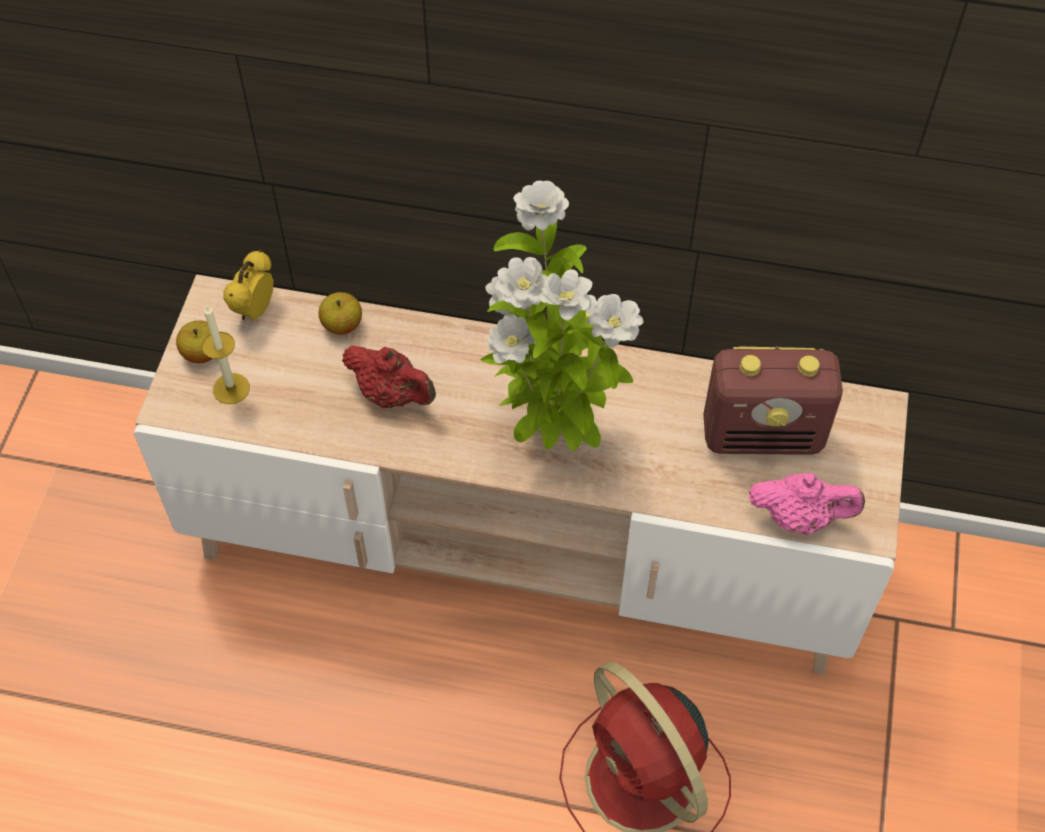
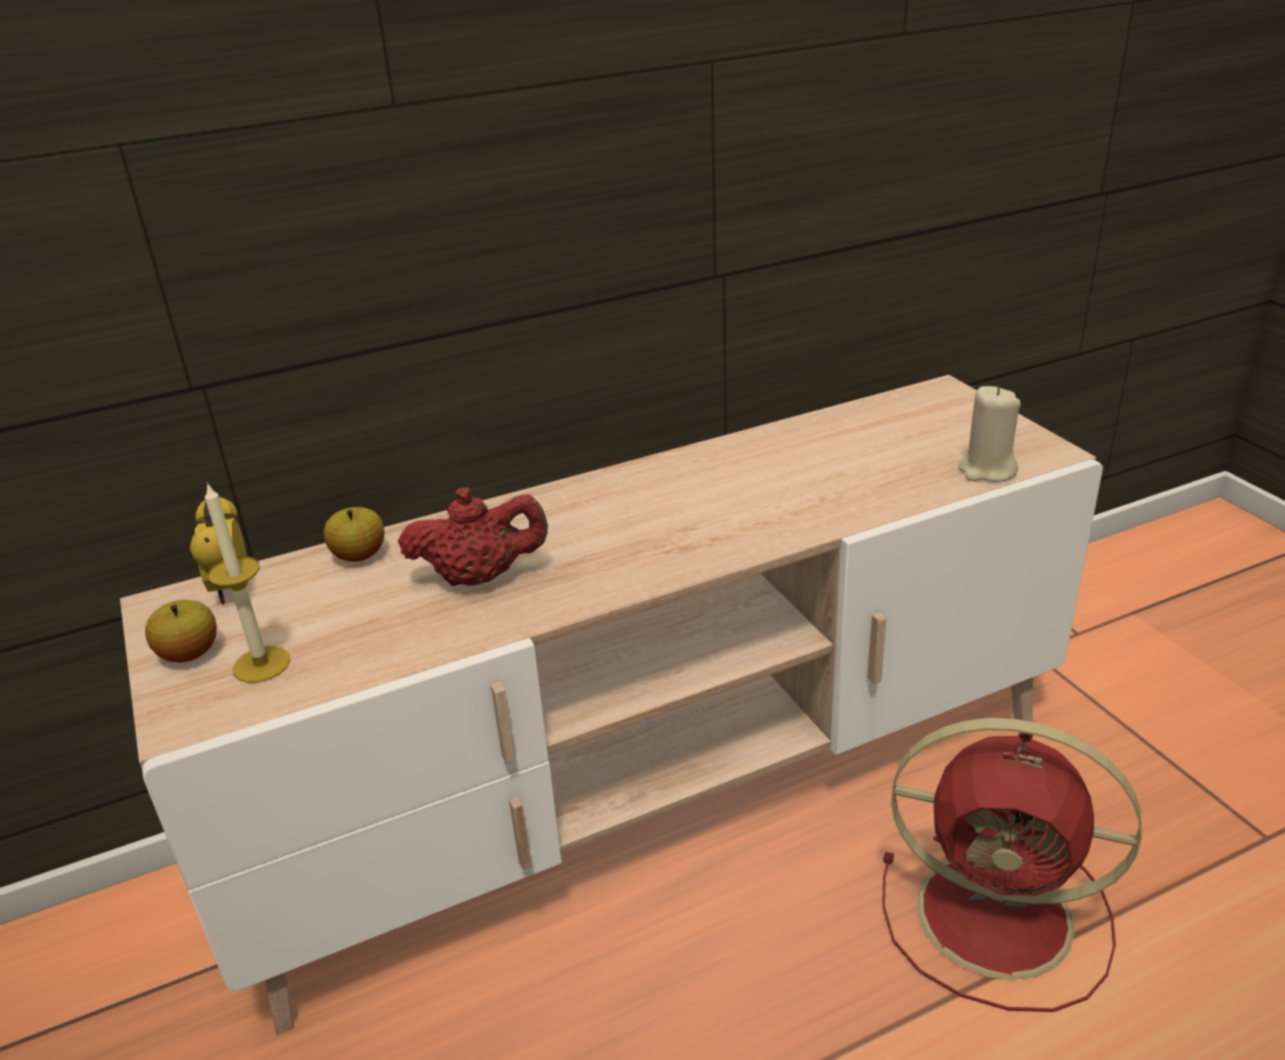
camera: 35 degrees left, 25 degrees down
(553, 433) = (690, 525): potted plant -> none
(763, 434) = (879, 441): radio -> none
(799, 517) = (986, 470): pink teapot -> beige candle

